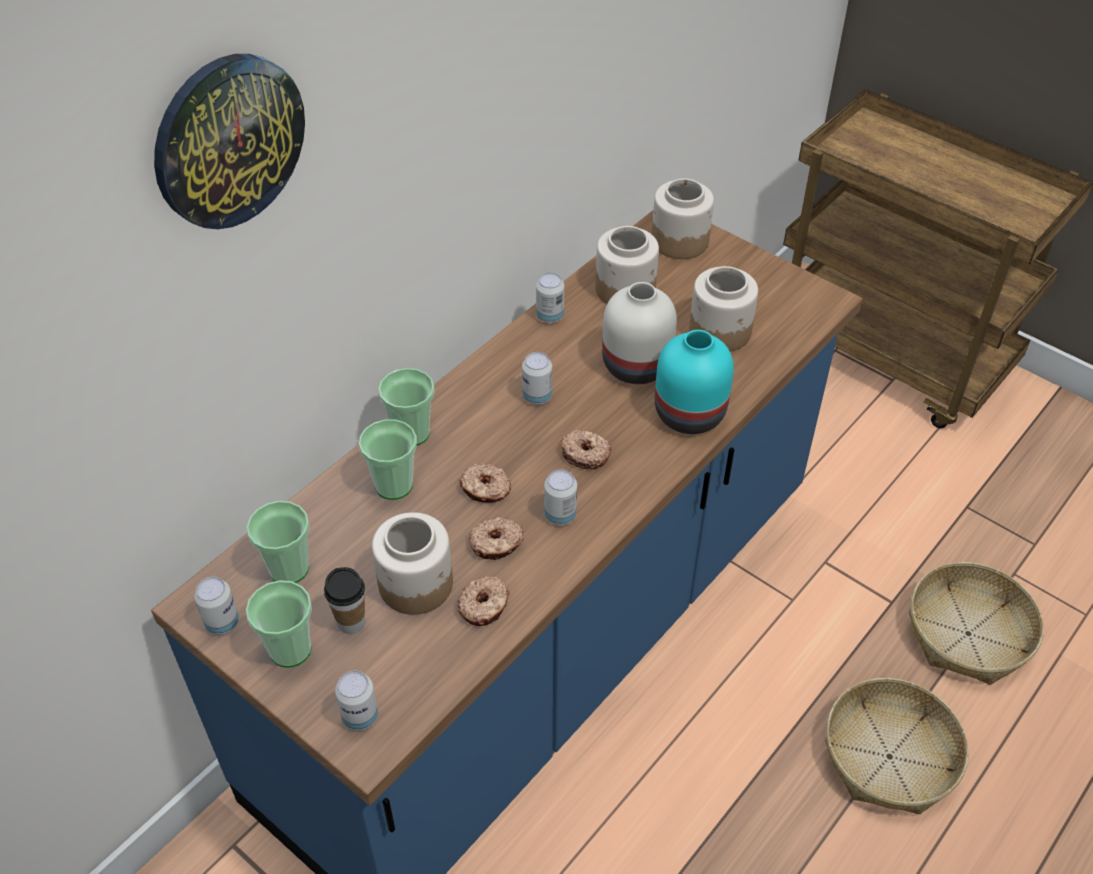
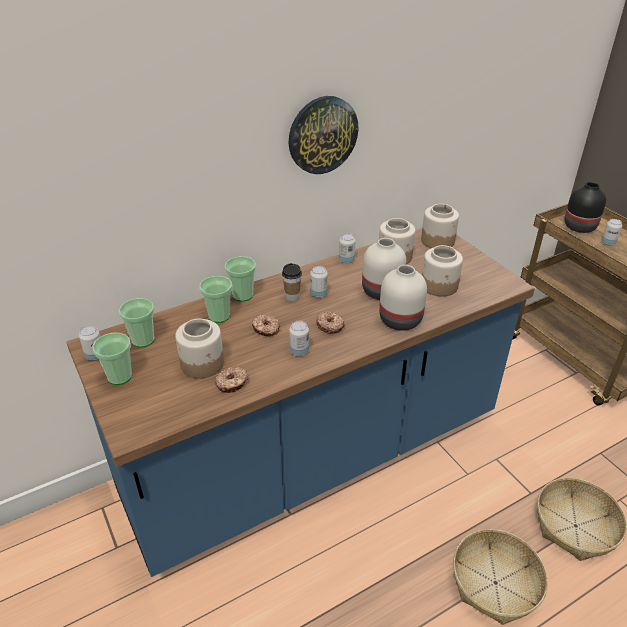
camera: 20 degrees right, 10 degrees down
(228, 141) = (140, 79): wall clock -> wall clock (322, 135)
(351, 622) = (158, 372): cup -> cup (292, 297)
(360, 716) = (134, 418): can -> can (608, 242)
(496, 544) = (256, 356): donut -> none
(688, 412) = (400, 319): turquoise vase -> white vase
(871, 148) = (580, 226): none -> black vase

